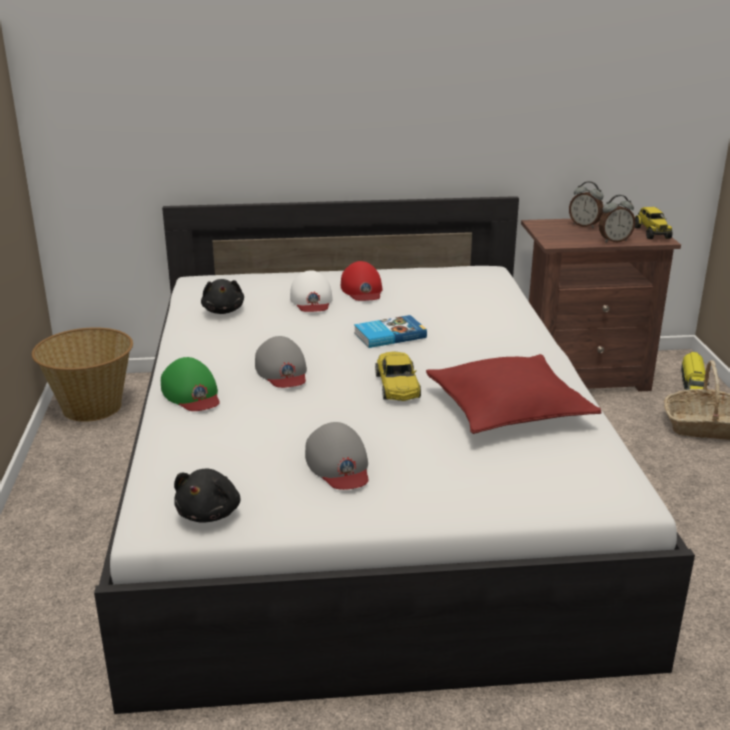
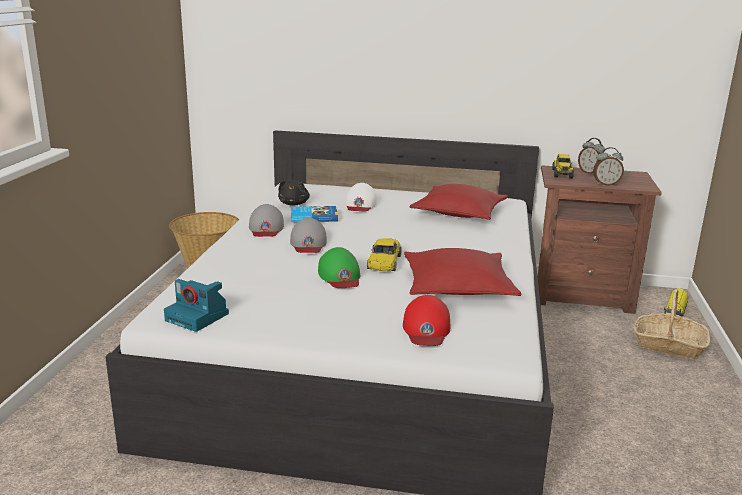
camera: 15 degrees right, 5 degrees down
(191, 393) = (237, 248): green cap -> green cap (340, 276)
(210, 513) = (198, 317): black plush toy -> camera
(338, 464) = (306, 302): grey cap -> grey cap (266, 228)
(362, 290) = (402, 202): red cap -> red cap (426, 328)
(389, 335) = (401, 231): book -> book (313, 217)
(441, 297) = (459, 213): none -> red pillow
(651, 233) = (642, 182): toy truck -> toy truck (562, 174)

